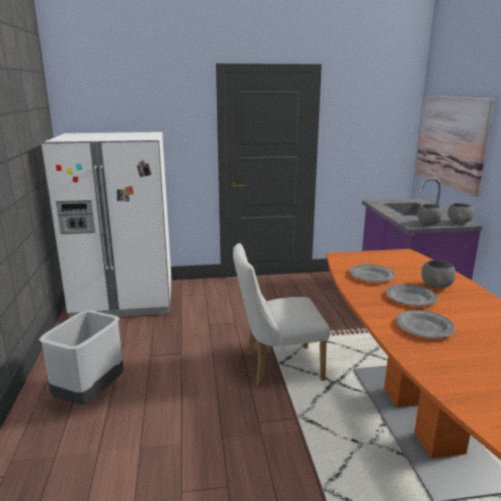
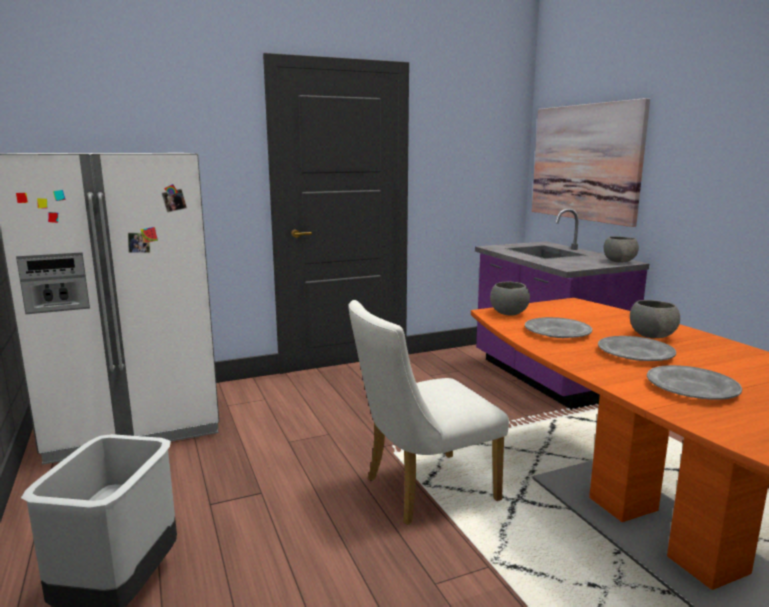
camera: 15 degrees left, 5 degrees down
(428, 224) = (584, 265): grey bowl -> grey bowl (508, 314)

